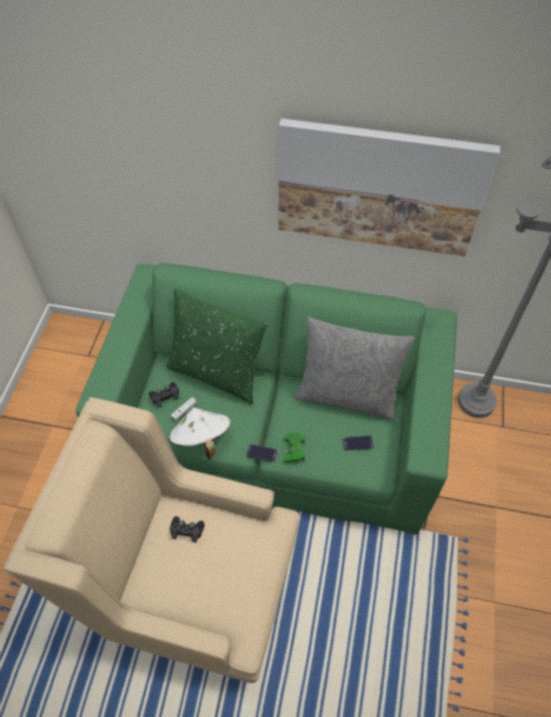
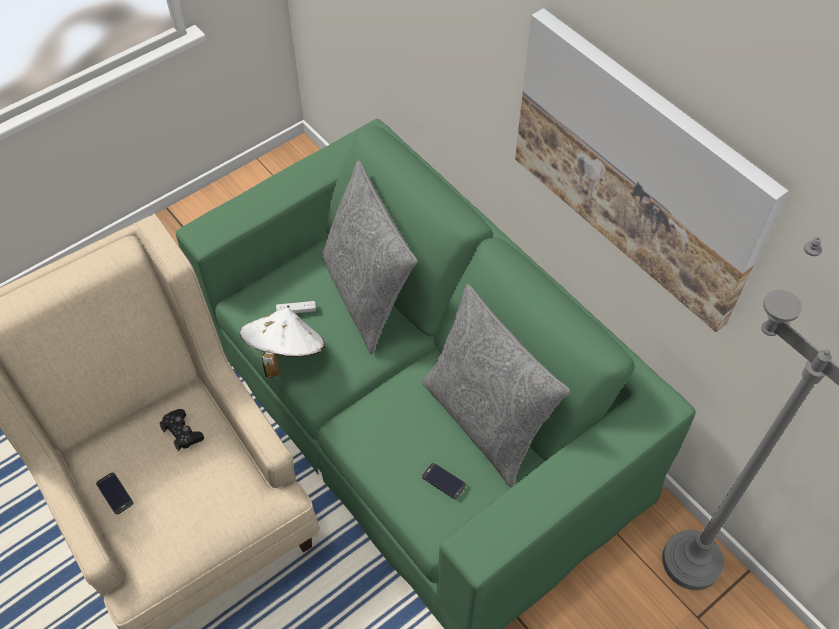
camera: 40 degrees right, 0 degrees up
(165, 396) = (292, 282): black game controller -> none
(217, 373) = (367, 295): green pillow -> grey pillow
(262, 453) = (332, 413): phone -> phone (114, 493)
(294, 450) = (368, 435): green game controller -> none

